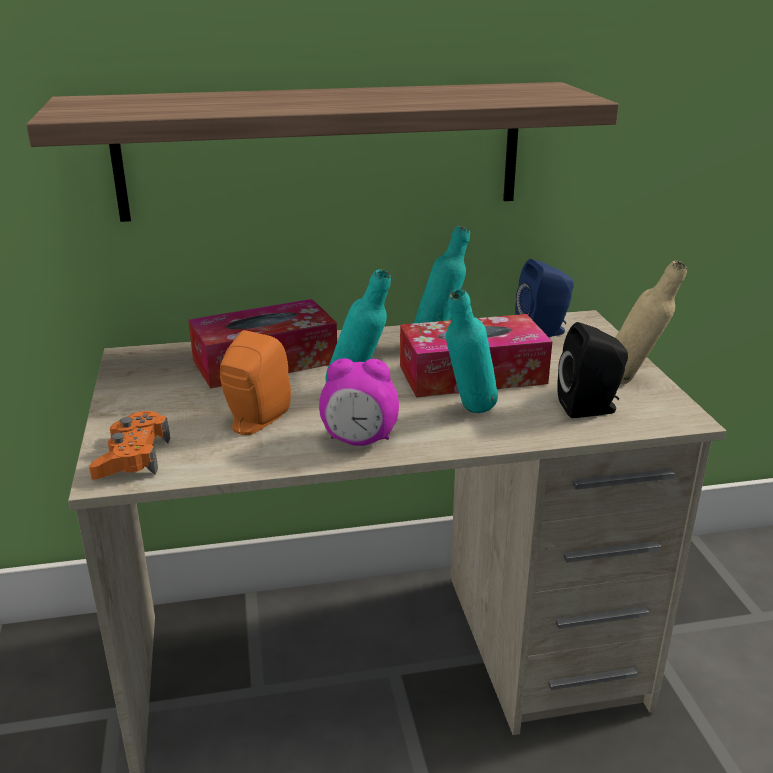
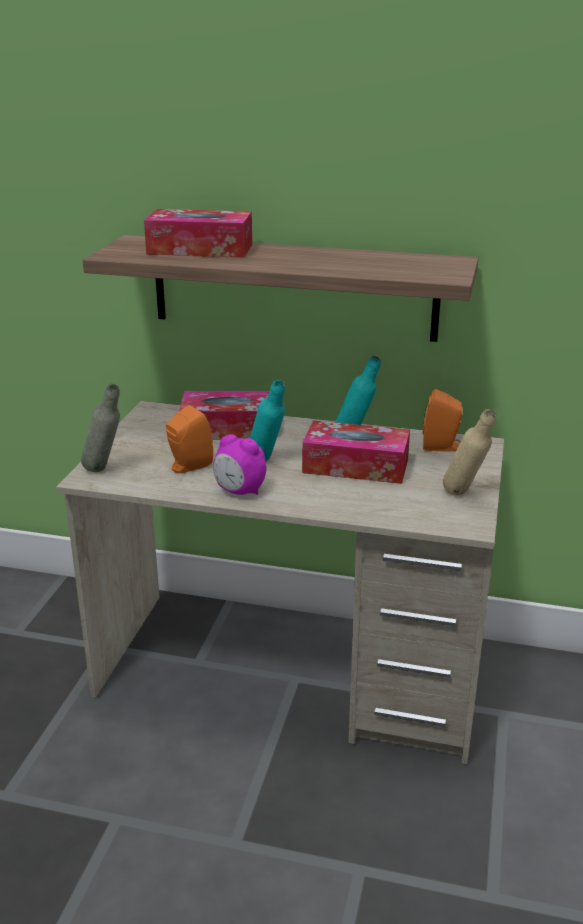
camera: 25 degrees right, 0 degrees up
(132, 457) = (105, 471): orange game controller -> grey bottle
(199, 100) = (200, 249): none -> tissue box
(468, 414) = (325, 491): turquoise bottle -> none
(544, 332) = (442, 447): blue speaker -> orange speaker
(590, 408) = (412, 506): black speaker -> none

